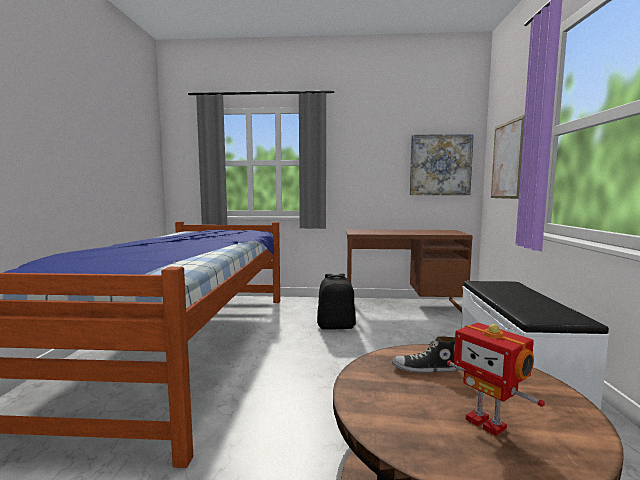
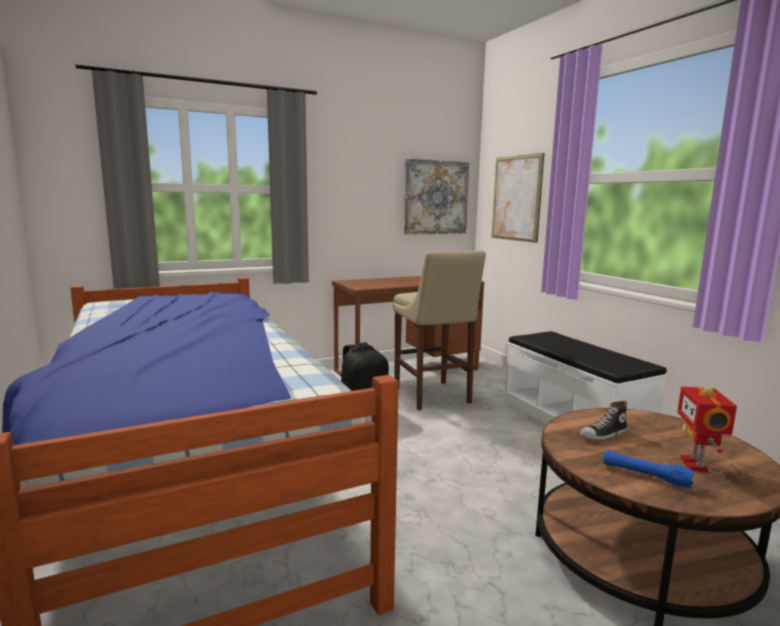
camera: 30 degrees left, 5 degrees up
(401, 328) = (433, 397): none -> beige stool
(404, 414) = (645, 476): none -> blue flashlight
(487, 422) = (696, 465): toy robot -> toy robot turned 75 degrees clockwise

